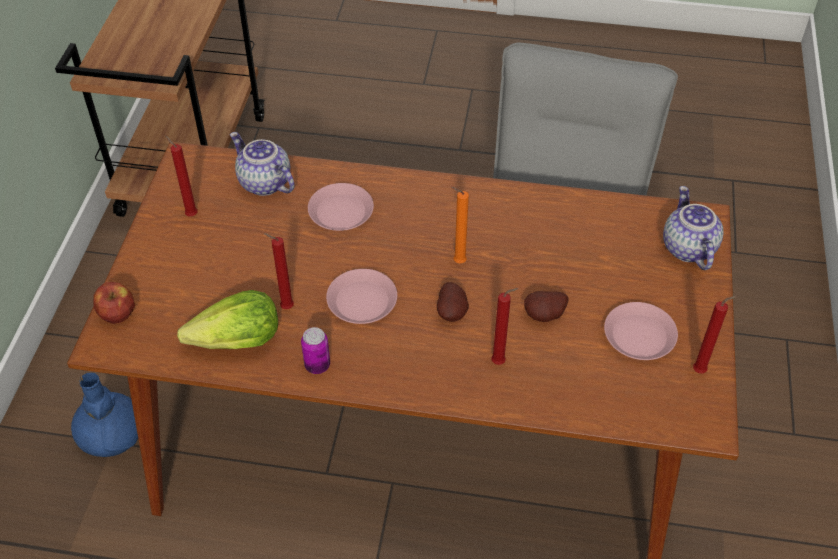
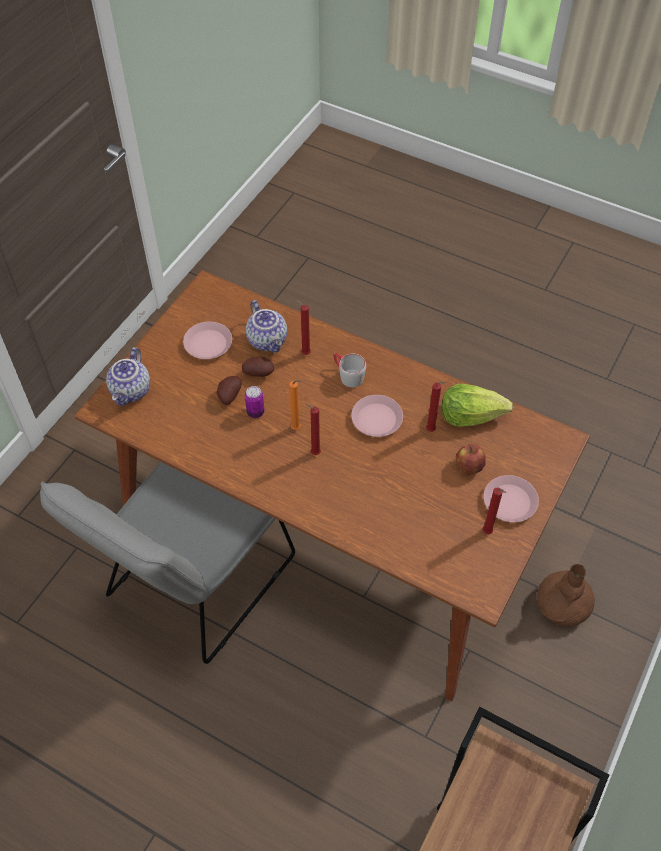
camera: 160 degrees left, 5 degrees up
(111, 434) = (563, 605): blue vase -> brown vase
(117, 313) = (553, 461): apple -> apple (469, 467)
(263, 183) = (421, 546): teapot -> teapot (268, 340)
(317, 365) = (421, 384): can -> can (255, 412)
(341, 212) = (366, 498): pink plate -> pink plate (509, 502)
(425, 348) = (347, 375): none -> grey mug
(453, 312) = (318, 393): potato -> potato (228, 396)
(701, 370) = (186, 314): red candle -> red candle (314, 453)

